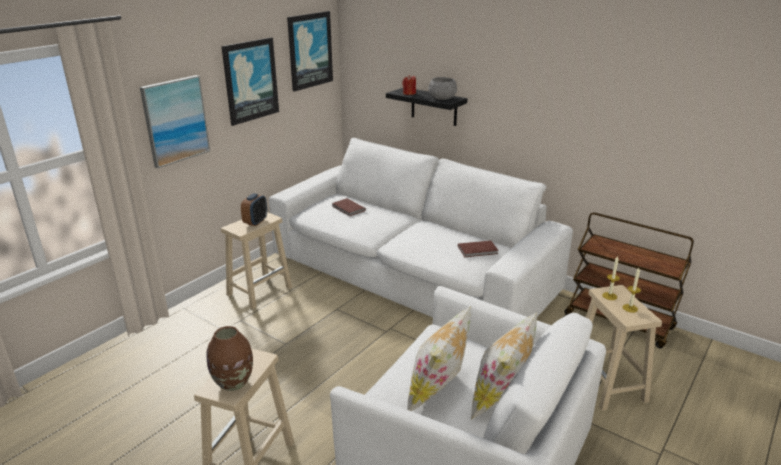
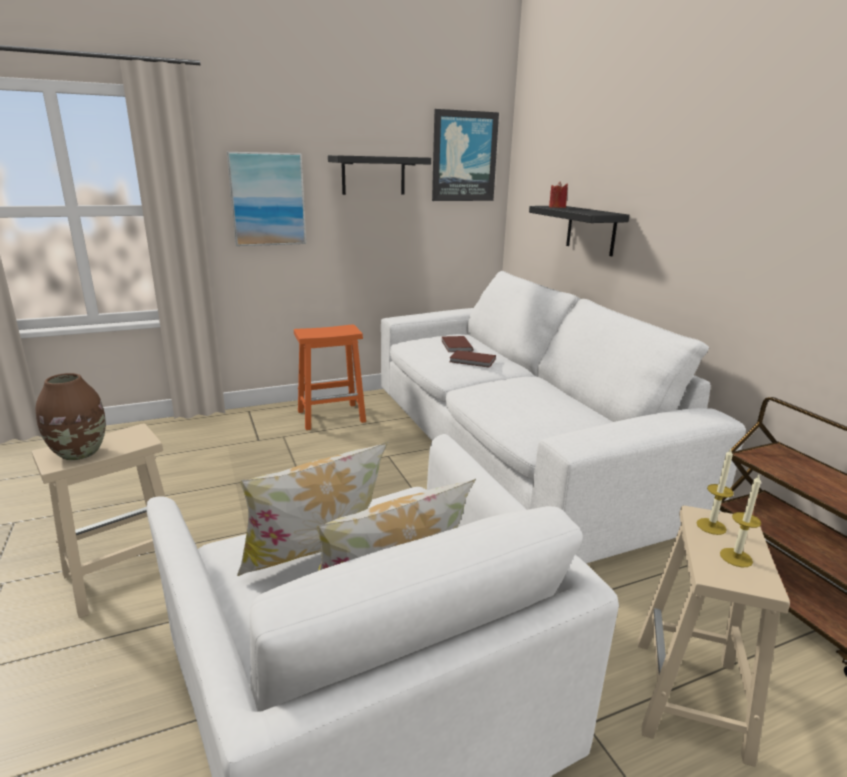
camera: 30 degrees right, 5 degrees down
(250, 80) = (373, 175): picture -> black shelf
(255, 222) = (332, 331): alarm clock -> none
(260, 290) = (332, 416): beige stool -> orange stool
(441, 98) = (592, 212): grey bowl -> none
(478, 250) = (568, 419): brown book -> brown book (472, 361)

